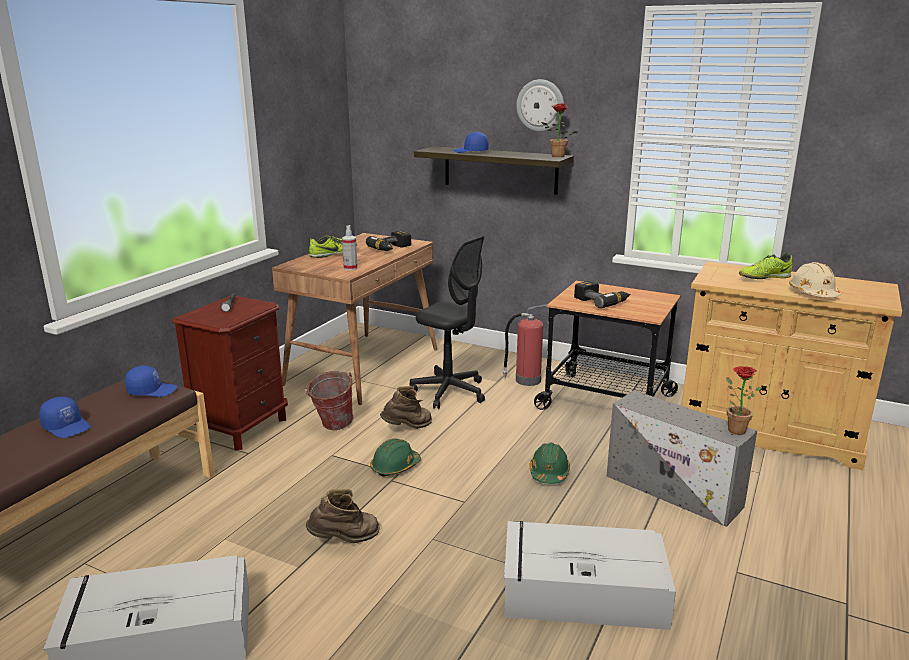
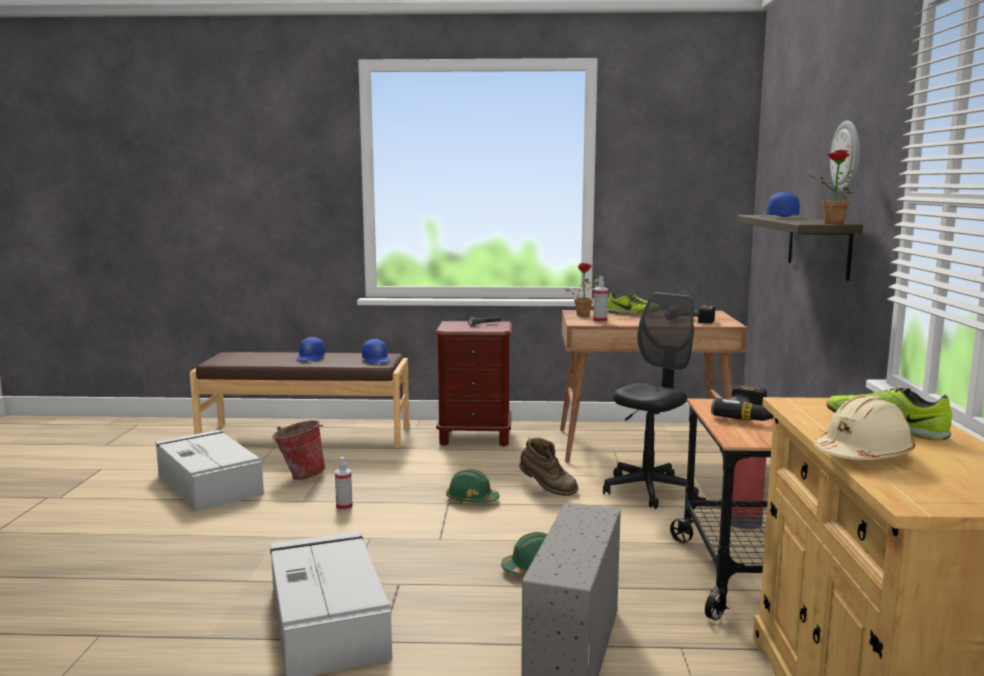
camera: 65 degrees right, 10 degrees down
(332, 426) = (514, 462): bucket -> bucket (300, 475)
(345, 541) = (344, 507): brown boot -> spray bottle
(449, 392) = (648, 490): black office chair -> black office chair turned 150 degrees counterclockwise
(733, 429) = (573, 573): potted plant -> potted plant (584, 314)

